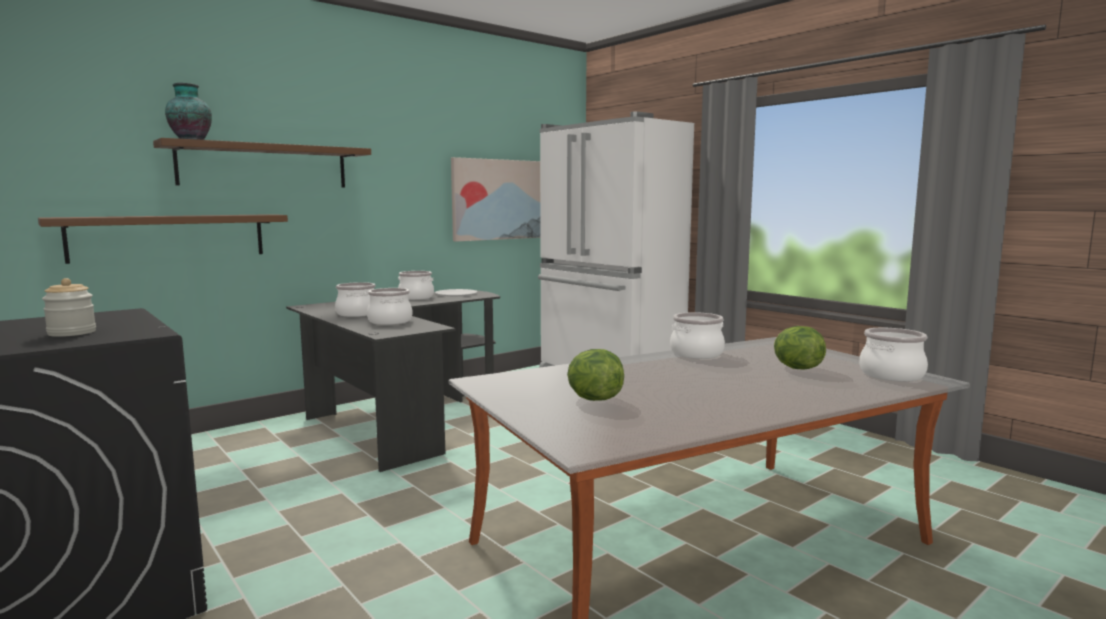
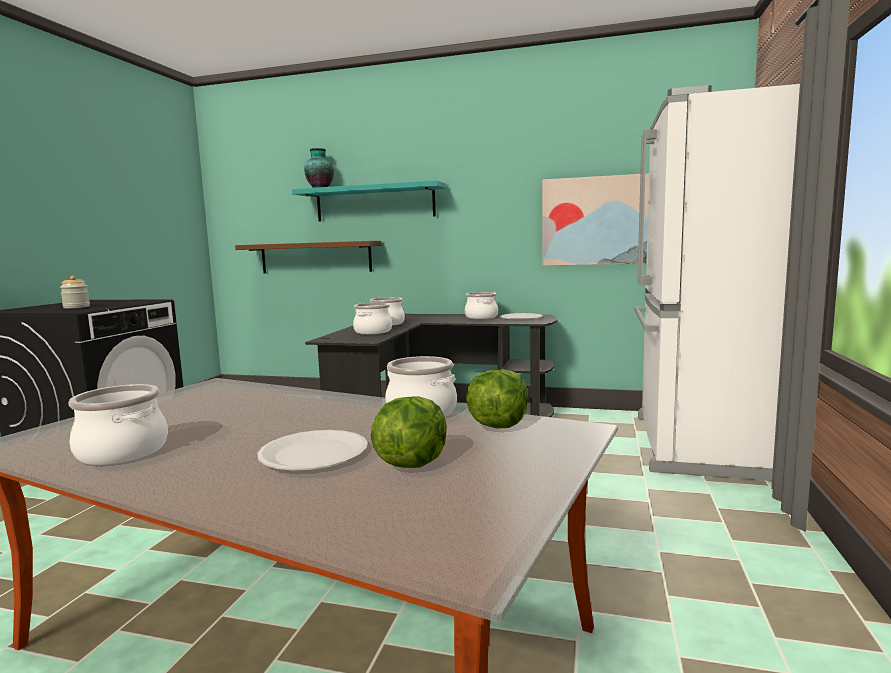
camera: 55 degrees right, 0 degrees up
(265, 166) = (374, 203): brown shelf -> turquoise shelf
(593, 399) = (172, 418): lettuce -> lettuce (497, 425)
(753, 379) = (314, 453): none -> white plate
(892, 375) = (455, 527): cooking pot -> cooking pot (121, 452)

